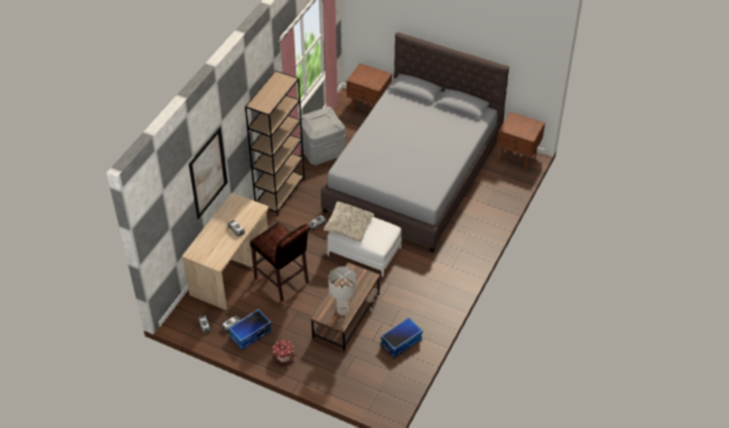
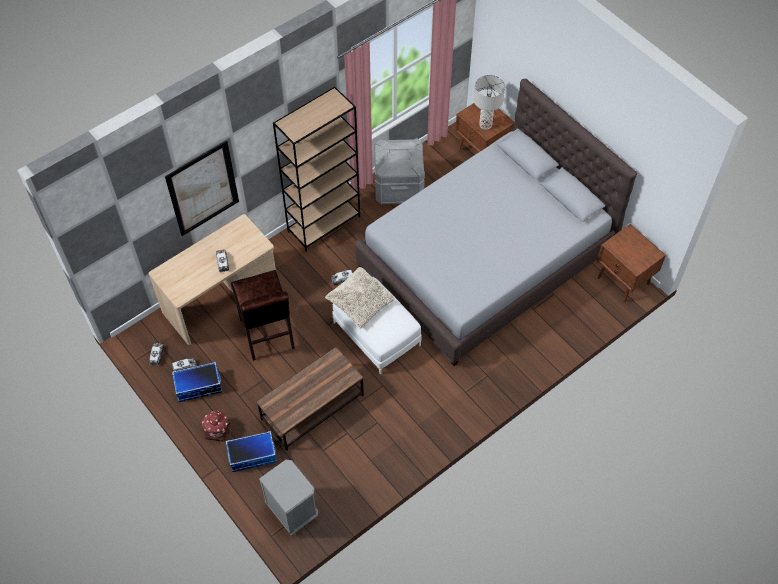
camera: 25 degrees right, 10 degrees up
(342, 310) = (297, 405): white table lamp -> white table lamp (485, 124)
(373, 388) = (292, 511): none -> grey nightstand
(401, 342) = (355, 466): storage box -> storage box (252, 455)

